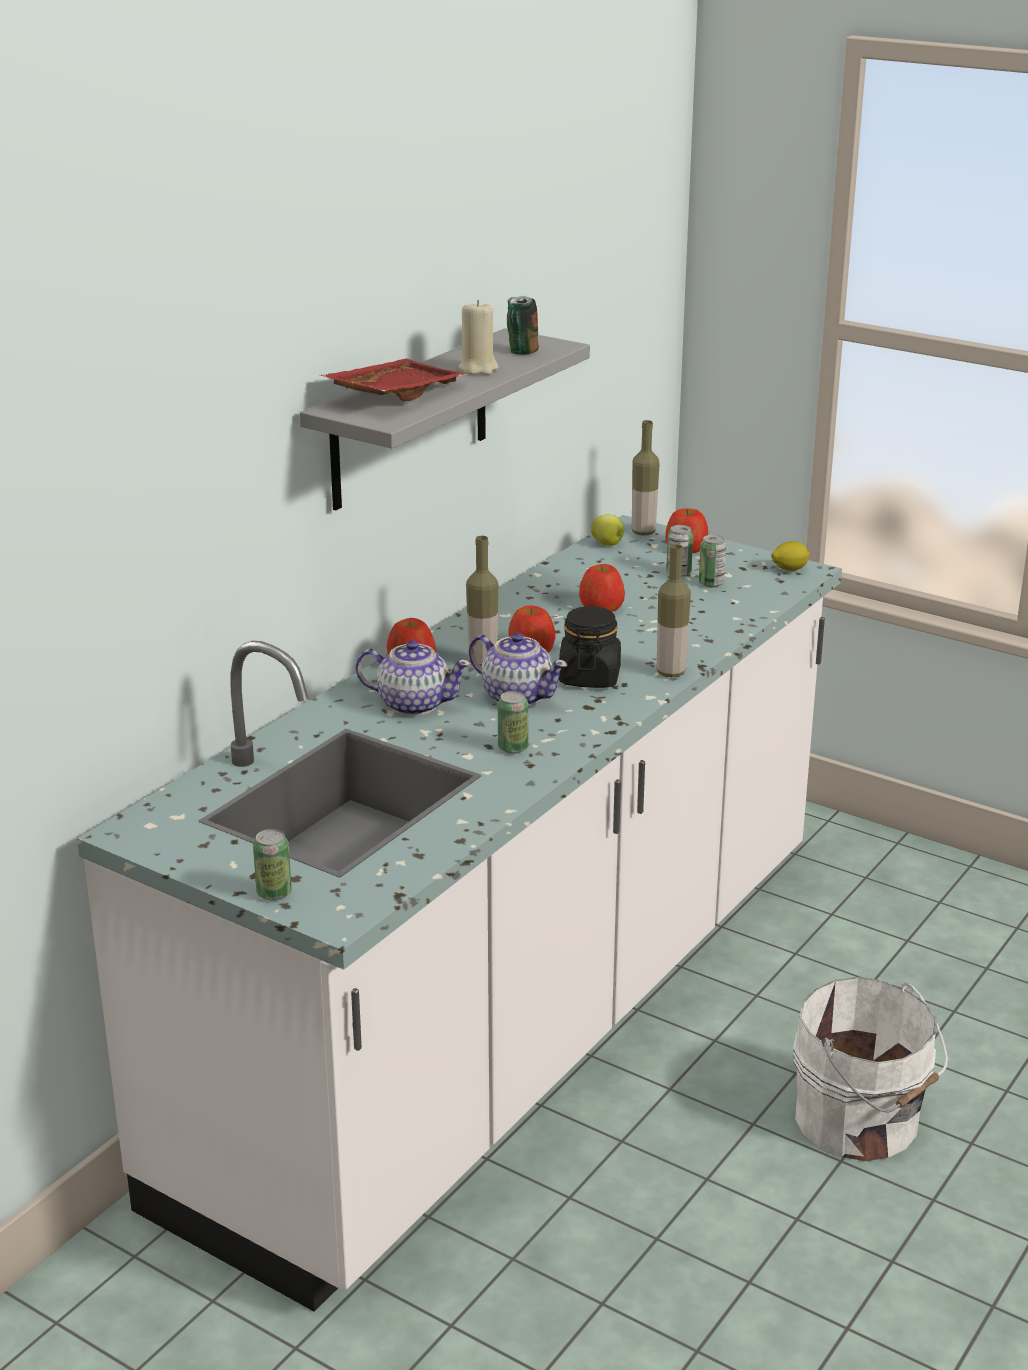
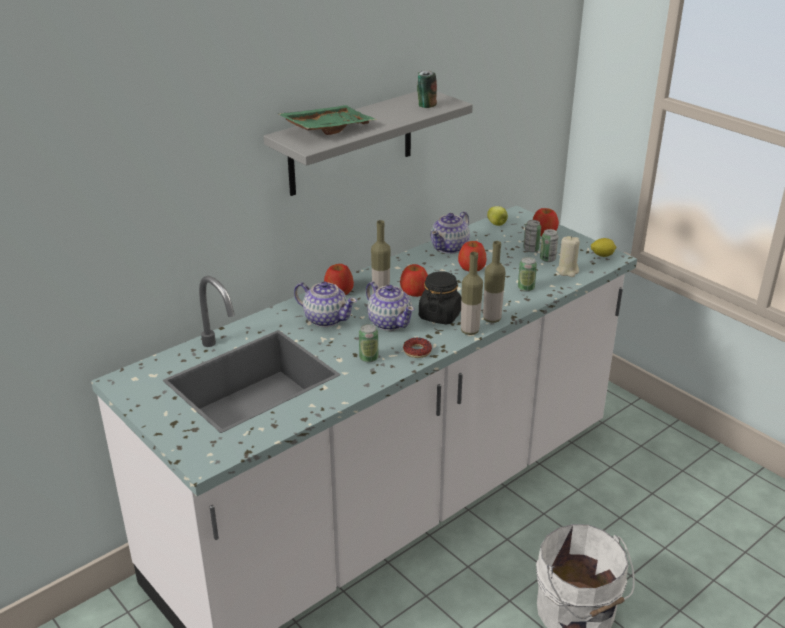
camera: 15 degrees right, 5 degrees up
(274, 893) = (177, 437): can -> can (526, 288)
(393, 394) = (327, 129): red tray -> green tray
(478, 369) = (391, 115): beige candle -> beige candle (567, 271)
(553, 584) = (450, 247): none -> teapot
(582, 729) = (417, 351): none -> donut
(643, 532) = (523, 218): bottle -> bottle (469, 331)

